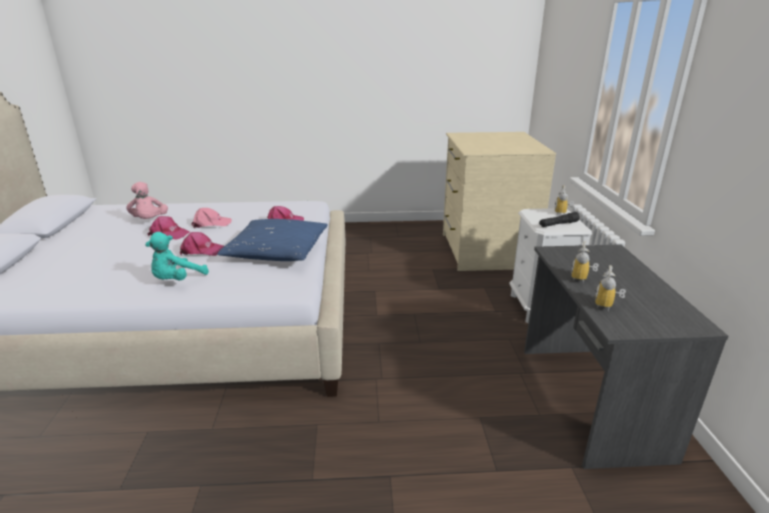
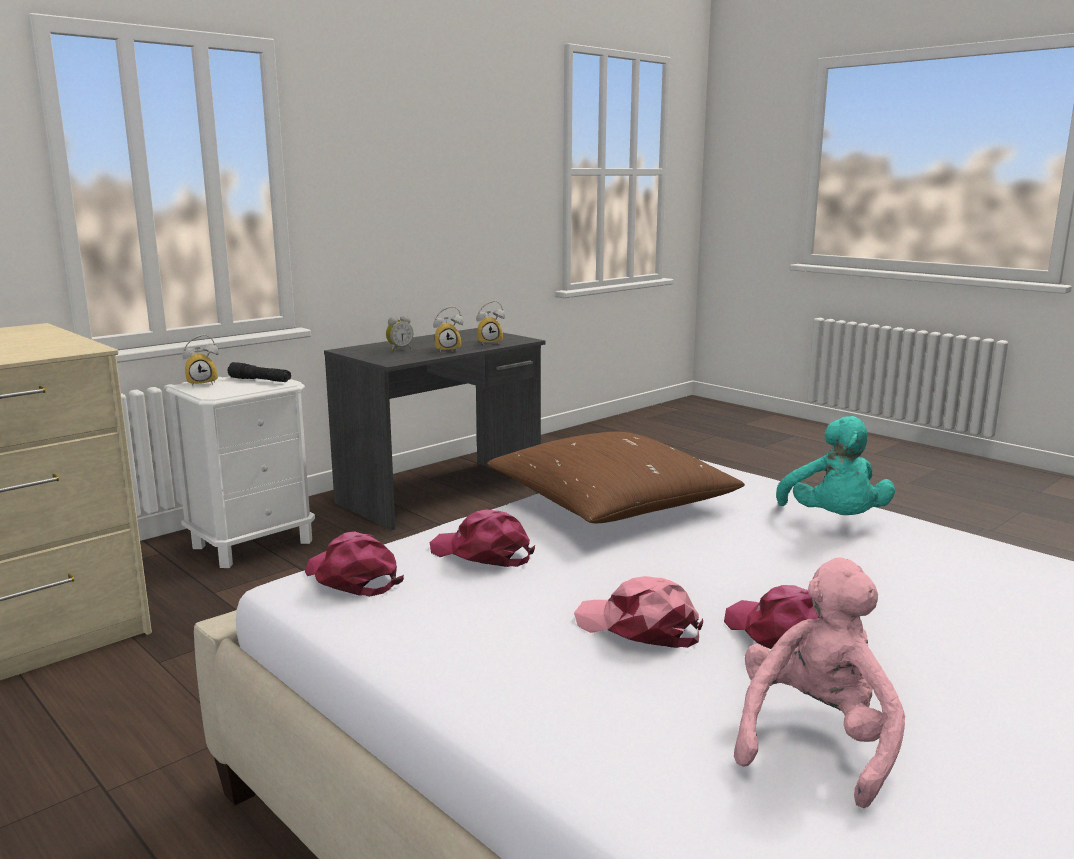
camera: 130 degrees left, 10 degrees down
(177, 280) = (833, 521): turquoise plush toy -> turquoise plush toy turned 90 degrees clockwise
(202, 251) = (745, 548): pink cap -> pink cap (352, 577)
(277, 252) = (611, 504): blue pillow -> brown pillow
(602, 265) = (399, 349): none -> alarm clock

